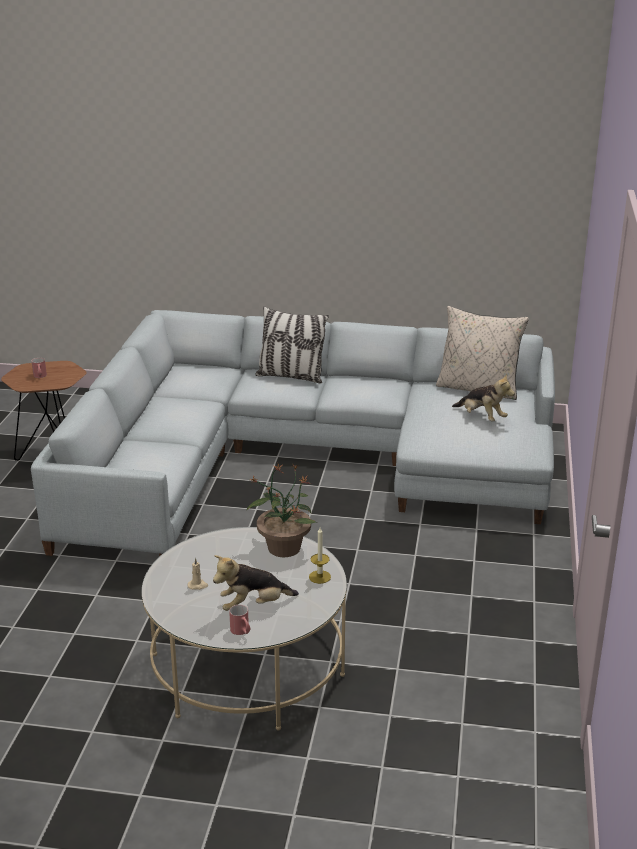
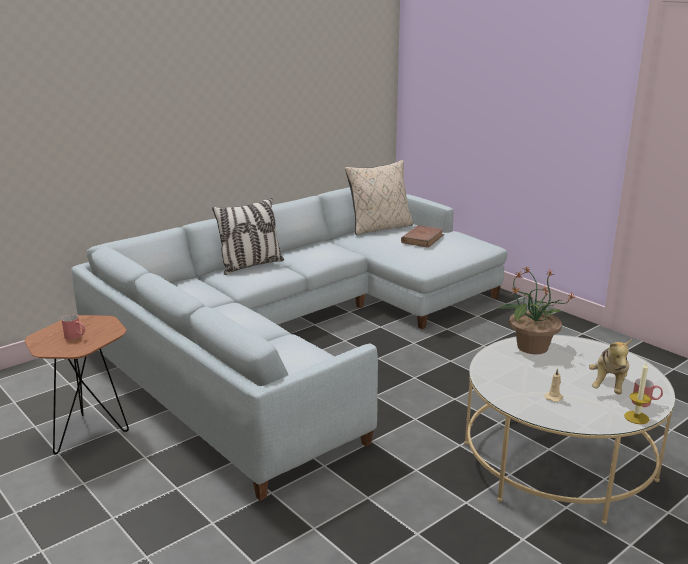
camera: 50 degrees left, 5 degrees down
(319, 577) = (590, 349): candle -> candle (636, 417)
(481, 417) = (422, 239): plush toy -> brown book

